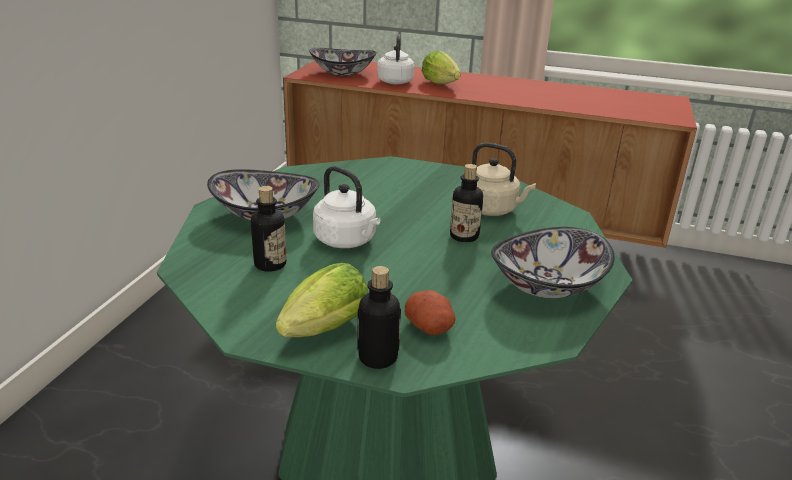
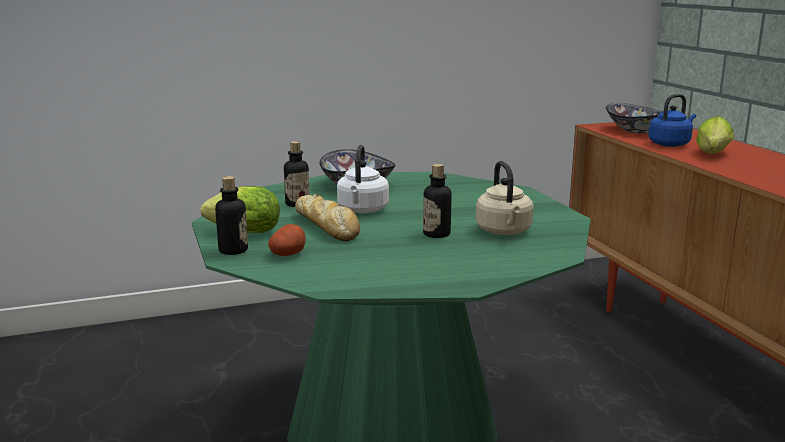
camera: 55 degrees right, 10 degrees down
(371, 275) = (327, 226): none -> bread
(395, 81) = (670, 144): white kettle -> blue kettle
(548, 287) = (406, 272): bowl -> none

